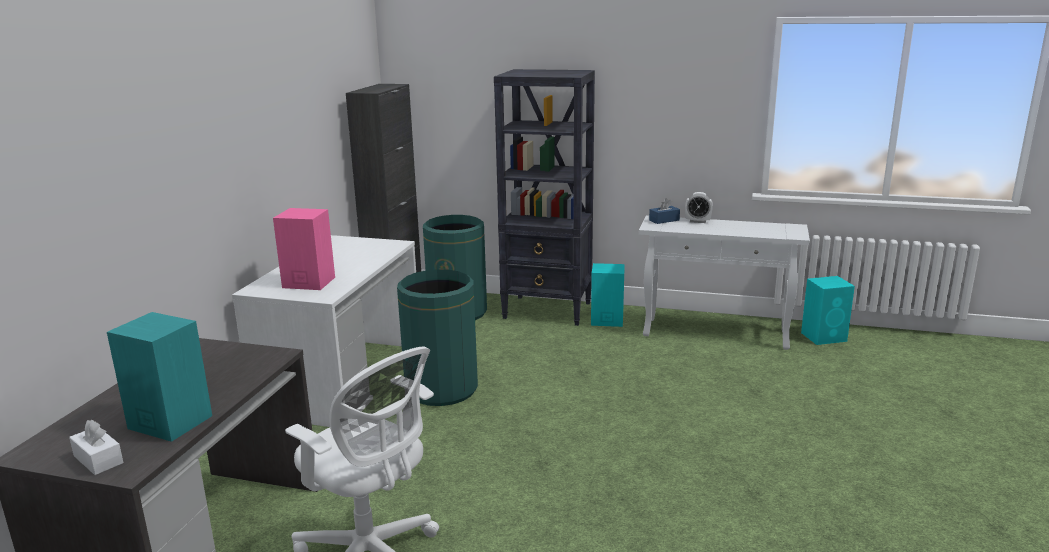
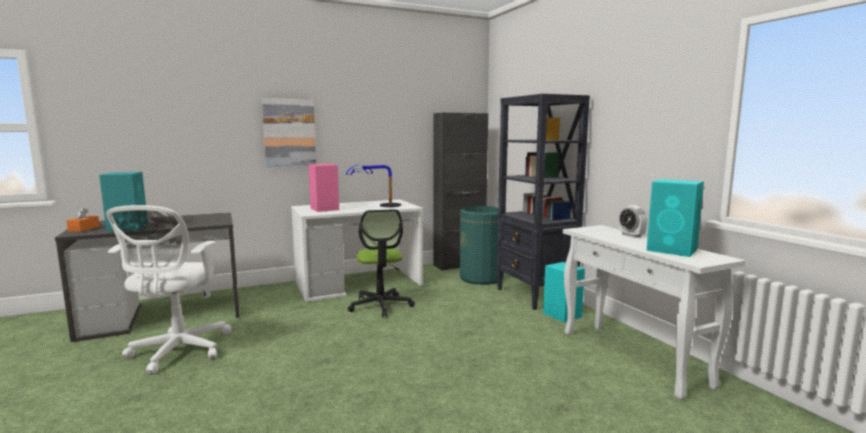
camera: 50 degrees right, 10 degrees down
(98, 459) = (84, 229): white tissue box -> orange tissue box
(208, 168) = (289, 132): none -> picture
(360, 255) = (380, 206): none -> table lamp
(441, 389) = (380, 305): green trash can -> office chair
(664, 220) = (604, 229): blue tissue box -> none
(824, 337) = (757, 412): turquoise speaker -> turquoise speaker (673, 250)

